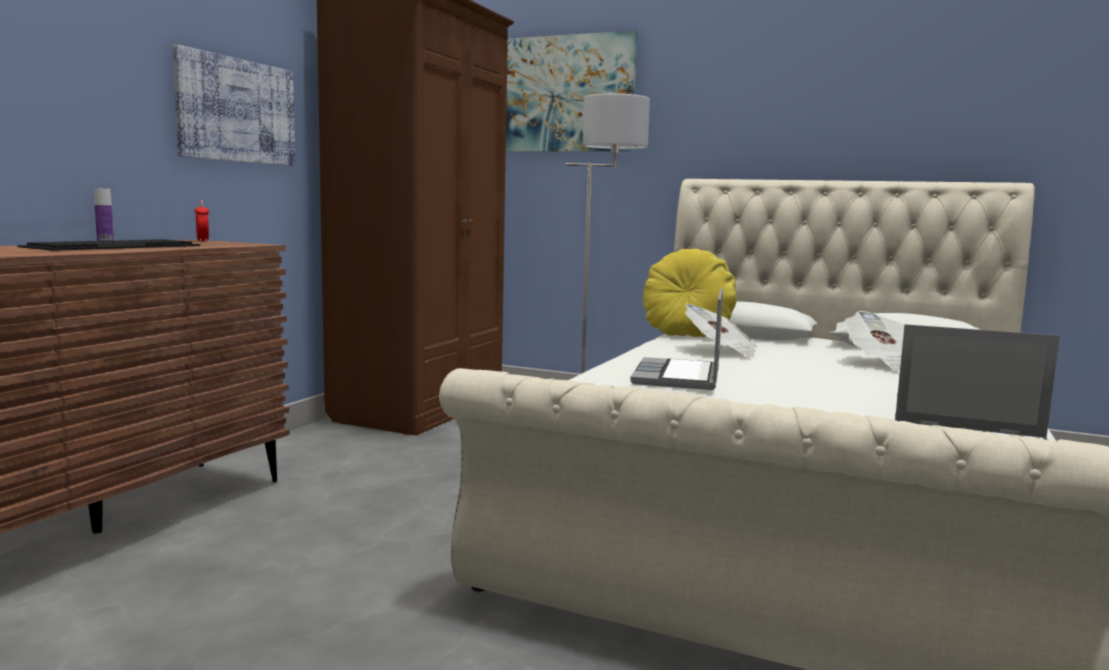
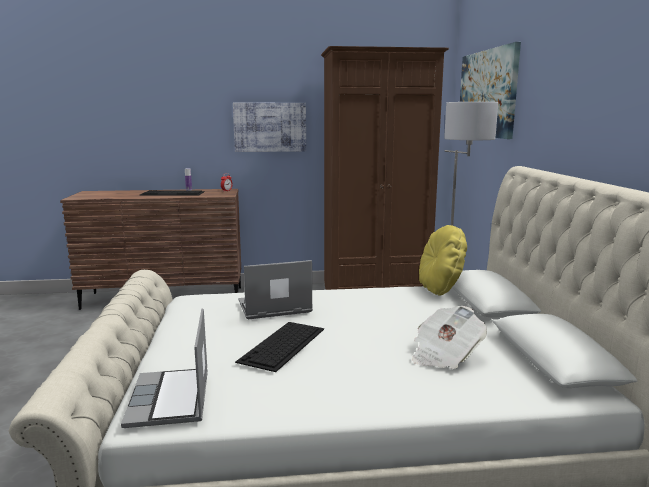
camera: 60 degrees right, 5 degrees up
(721, 351) = (395, 306): newspaper -> none
(822, 393) = (282, 345): none -> keyboard

